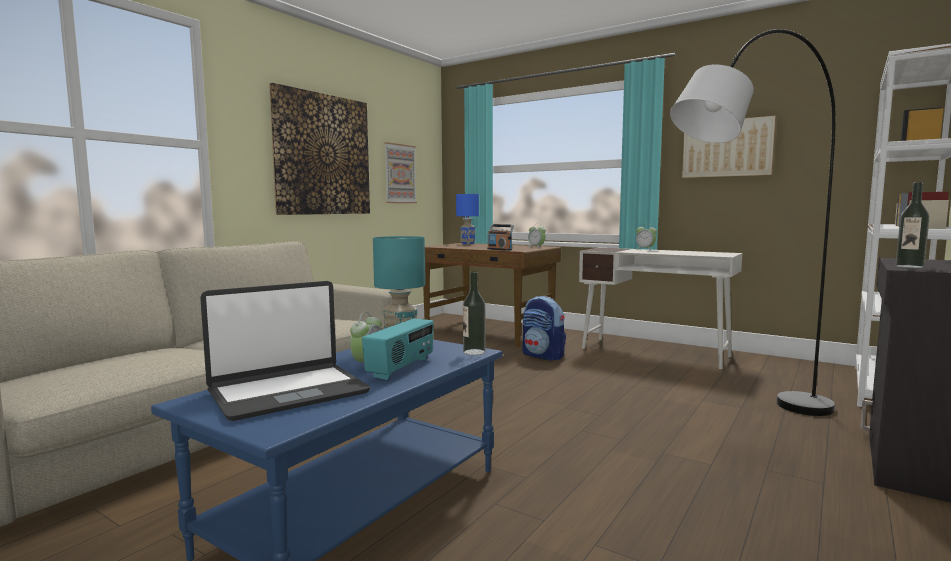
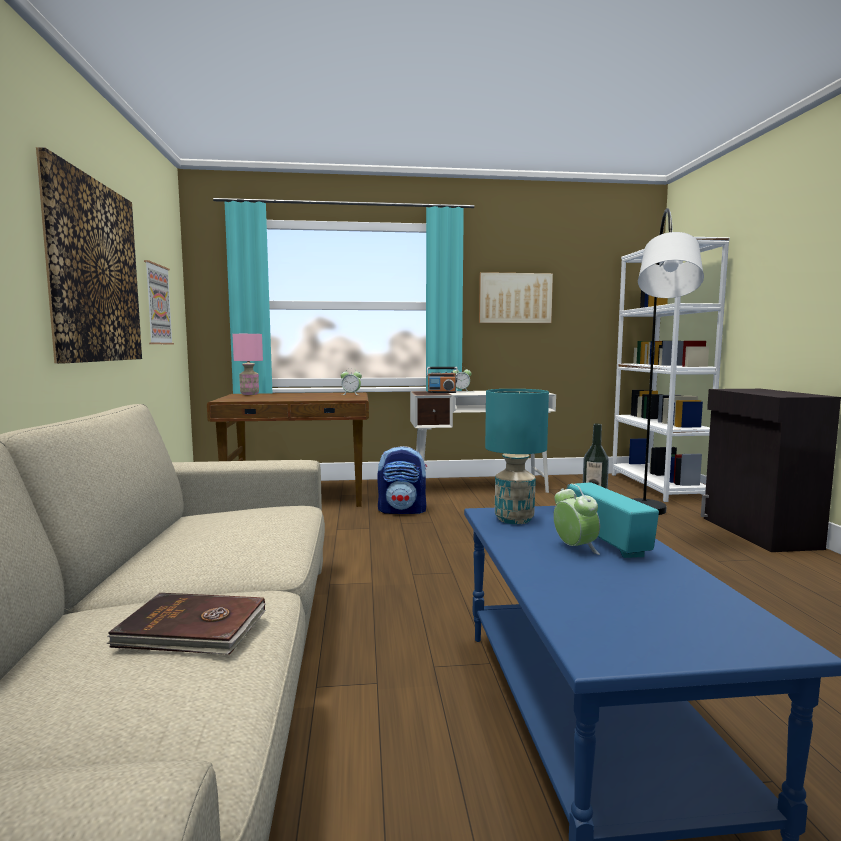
camera: 40 degrees left, 0 degrees up
(155, 357) = (192, 630): none -> brown book
(288, 392) = (630, 601): laptop -> none
(468, 243) = (250, 394): blue table lamp -> pink table lamp
(499, 249) = (331, 399): radio -> radio (441, 392)
(909, 266) = (771, 394): bottle -> none

